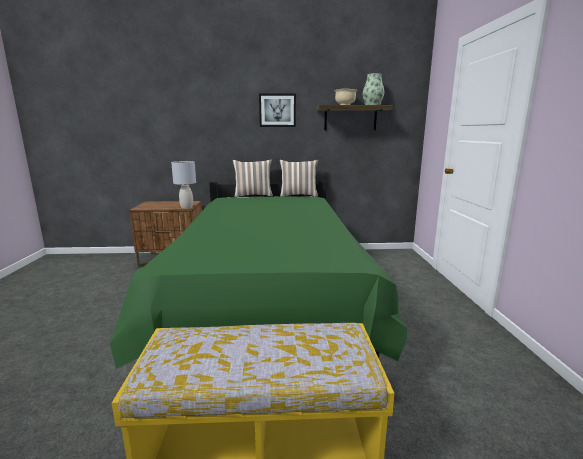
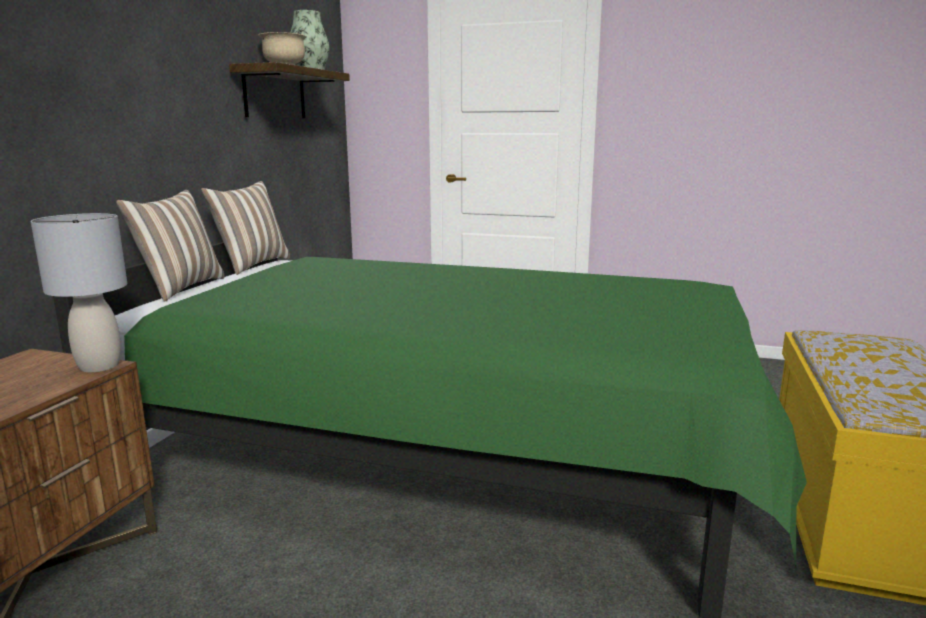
camera: 70 degrees left, 0 degrees up
(277, 110) = (167, 65): picture -> none

